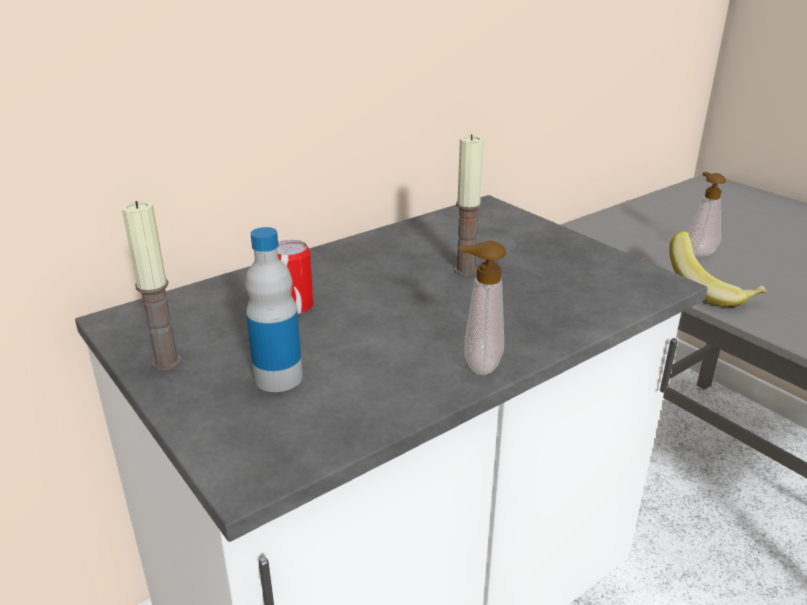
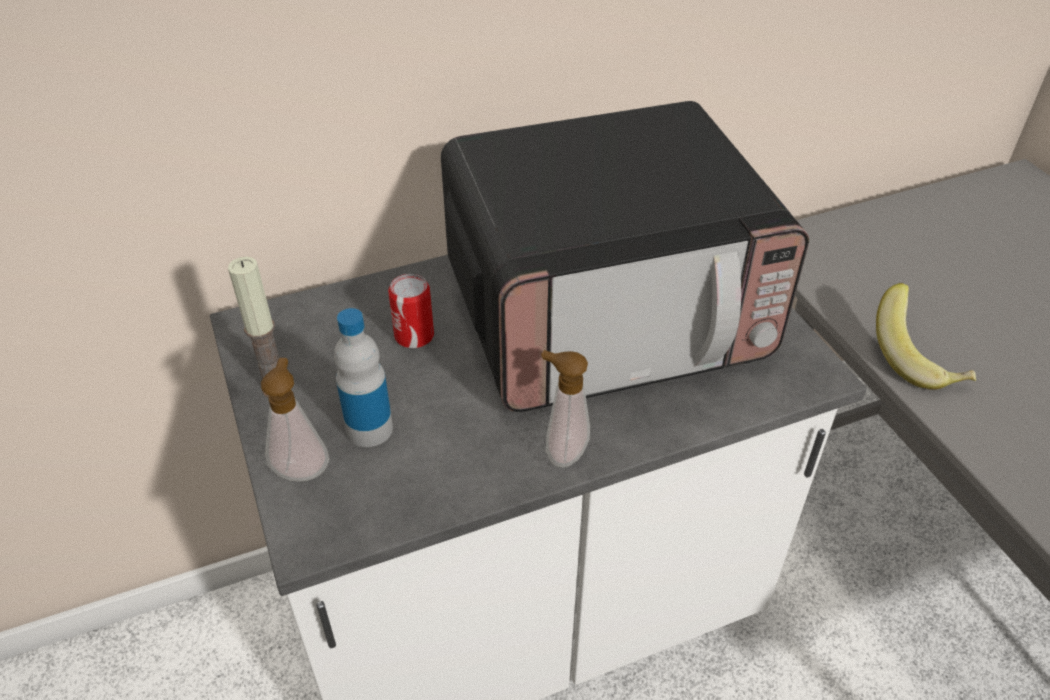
camera: 15 degrees right, 15 degrees up
(465, 270) = (607, 315): candle -> microwave
(698, 253) = (935, 296): soap dispenser -> soap dispenser (302, 468)

